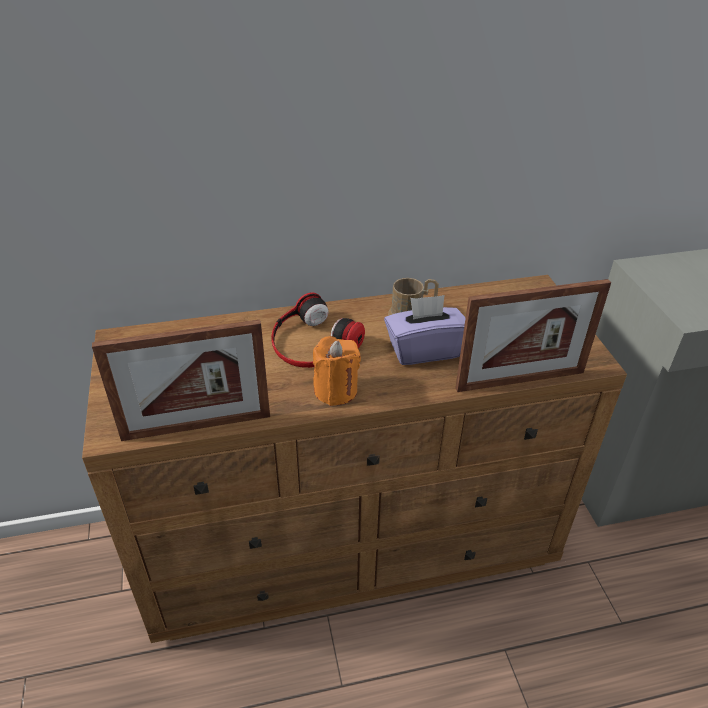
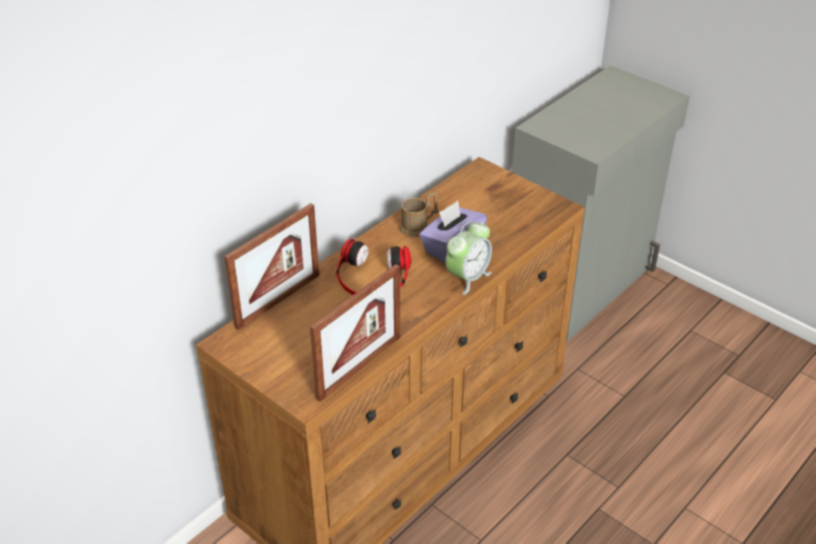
camera: 35 degrees left, 0 degrees up
(335, 390) = (423, 301): orange candle -> none
(408, 389) = (467, 278): none -> alarm clock
(520, 380) = (528, 240): picture frame -> picture frame (278, 300)

